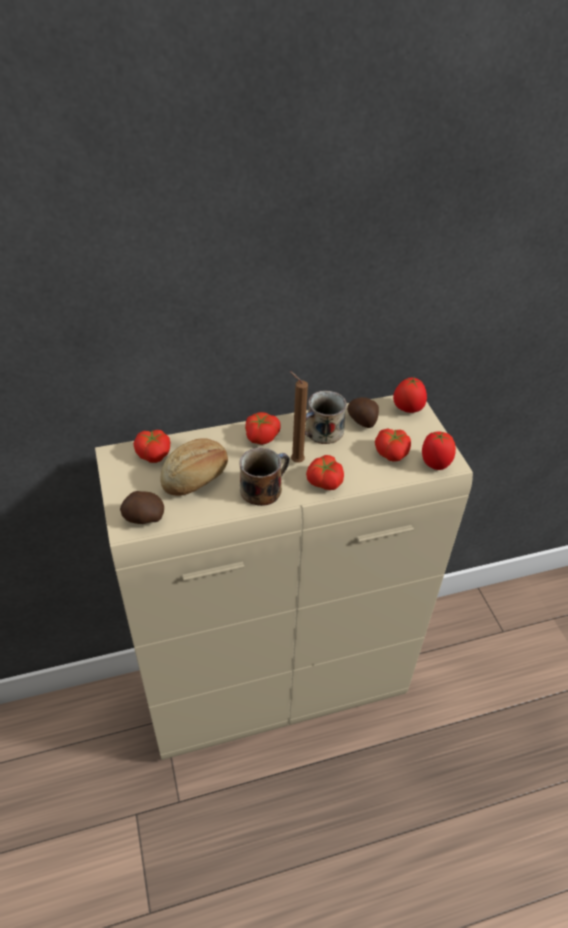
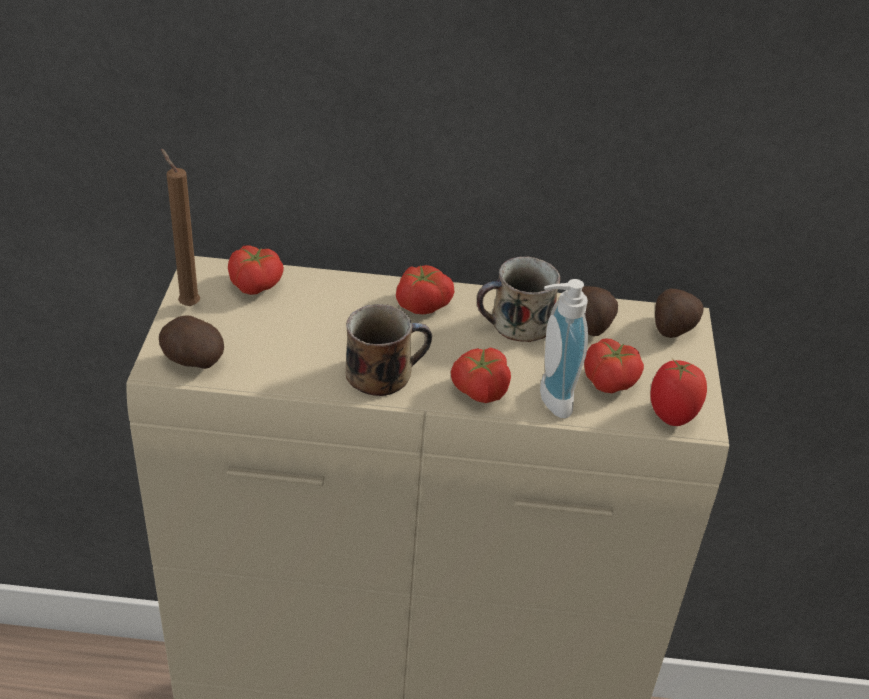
camera: 20 degrees right, 5 degrees down
(197, 478) = (296, 331): bread -> none
(295, 461) = (452, 350): brown candle -> brown candle (187, 304)
(365, 475) = (549, 399): none -> soap dispenser
(407, 409) = (672, 329): tomato -> potato

